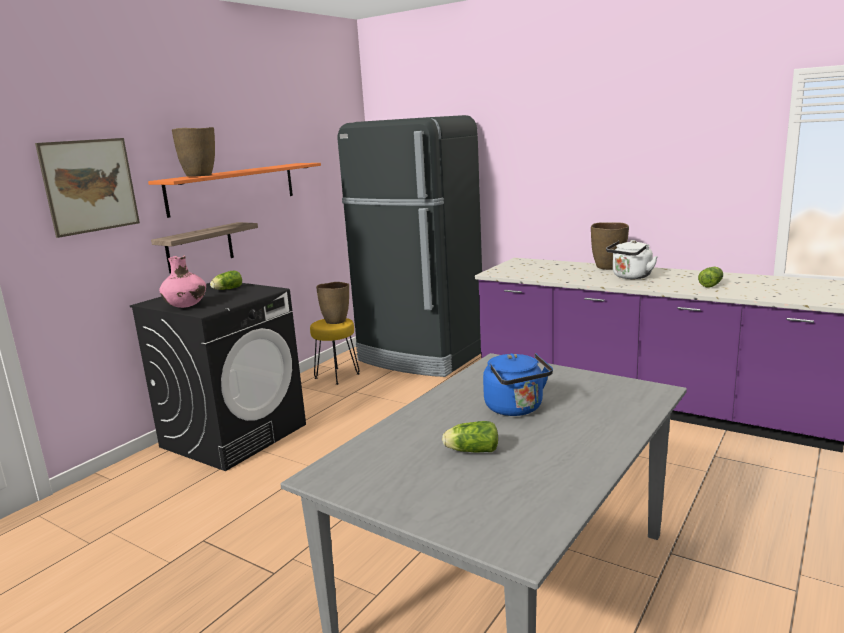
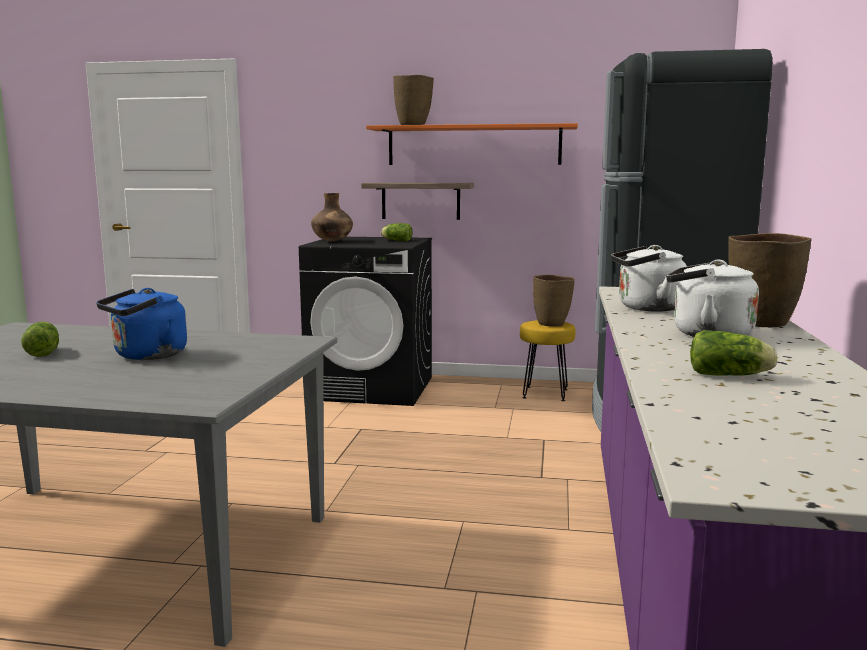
camera: 65 degrees right, 5 degrees down
(90, 186) = (321, 126): picture -> none
(186, 306) = (332, 241): pink vase -> brown vase
(557, 276) = (646, 308): none -> white kettle

